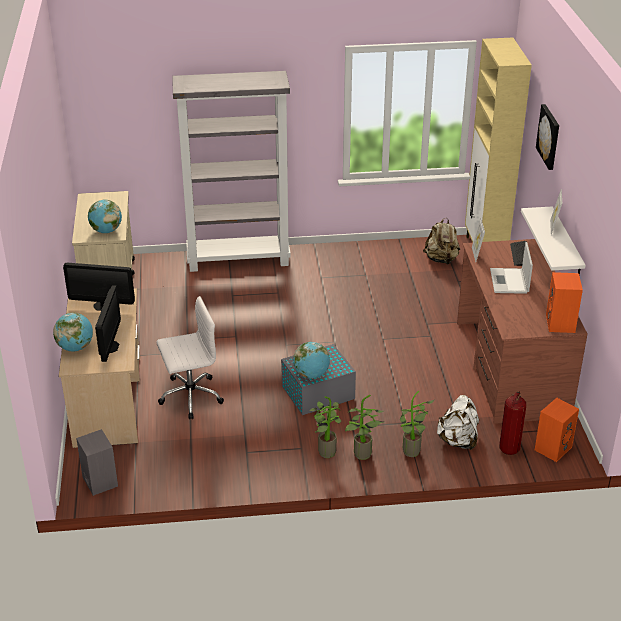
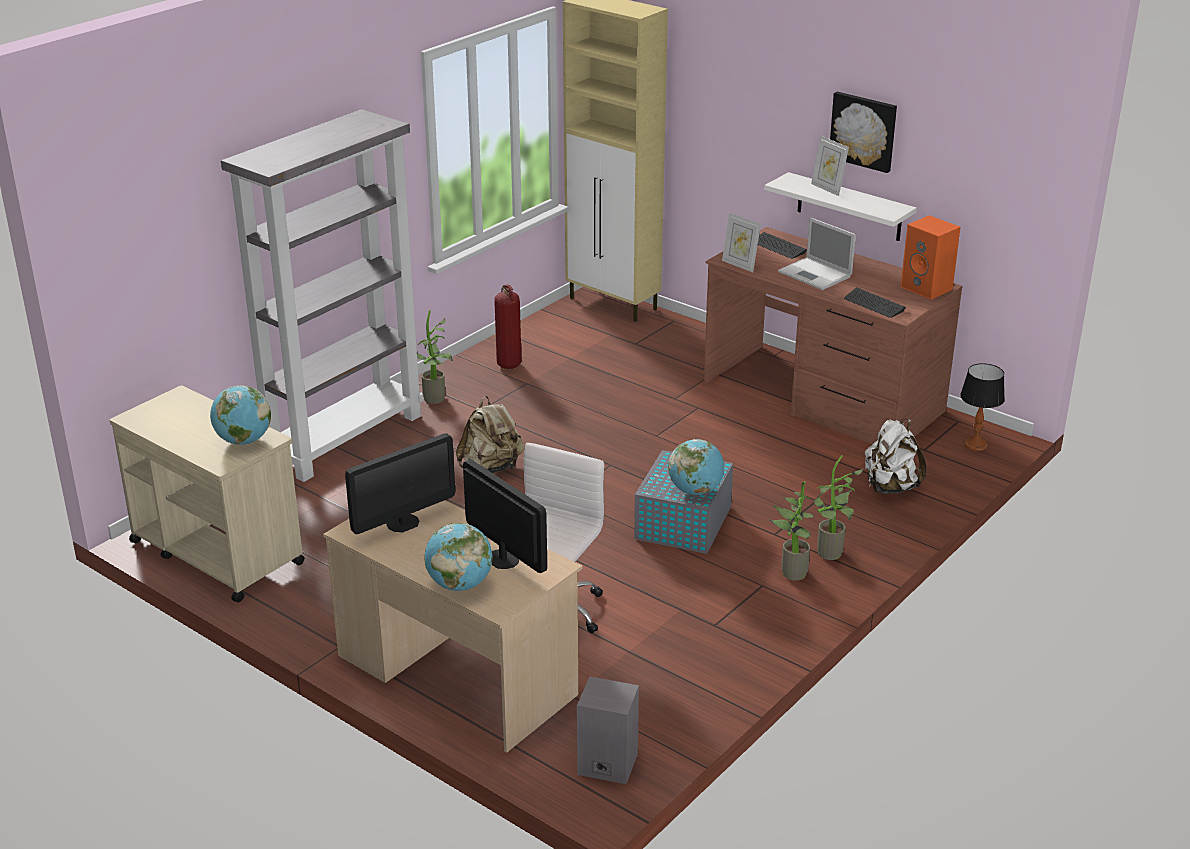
camera: 45 degrees left, 5 degrees down
(412, 453) = (871, 523): potted plant -> potted plant (437, 399)
(441, 259) = (582, 331): beige backpack -> beige backpack (491, 467)
(508, 316) = (874, 304): none -> keyboard
(509, 448) = (943, 467): fire extinguisher -> fire extinguisher (507, 364)
(549, 136) = (751, 85): picture -> picture (864, 131)
(553, 448) = (975, 445): orange speaker -> table lamp

